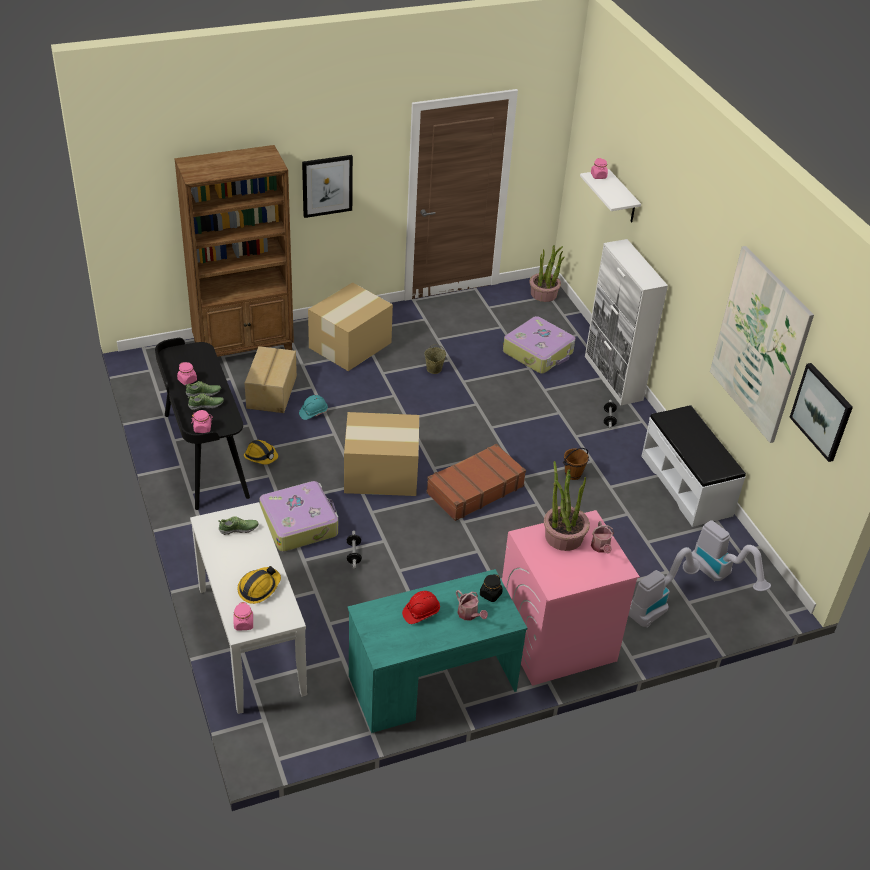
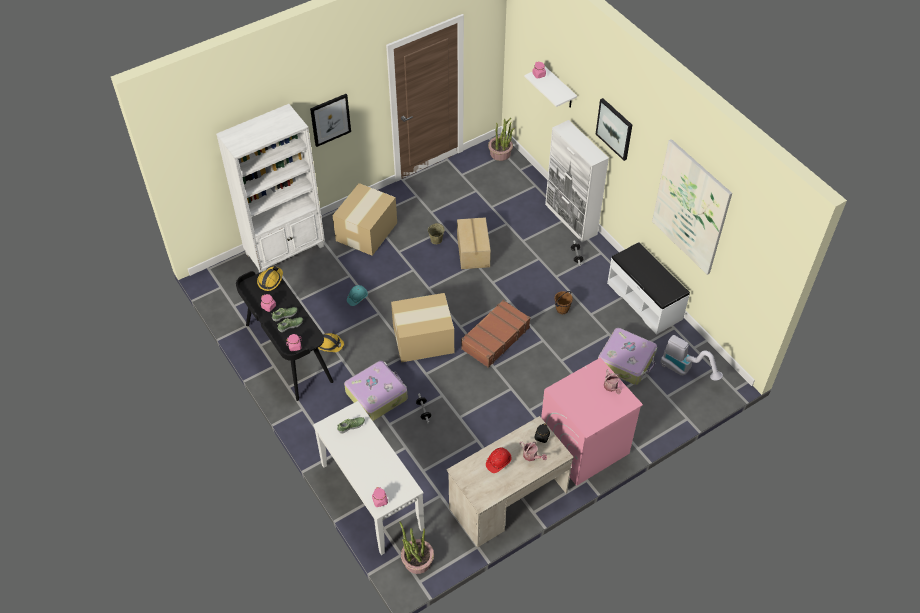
camera: 10 degrees left, 10 degrees up
(244, 346) = (286, 250): brown bookcase -> white bookcase
(259, 588) = (381, 470): hard hat -> hard hat (270, 280)
(272, 392) = (321, 286): cardboard box -> cardboard box (474, 251)
(432, 684) = (508, 500): turquoise desk -> beige desk
(538, 352) = (510, 208): suitcase -> suitcase (626, 361)
(563, 536) = (583, 384): potted plant -> potted plant (417, 560)
(656, 604) = (646, 403): vacuum cleaner -> none
(822, 411) = (746, 257): picture -> picture (614, 128)

